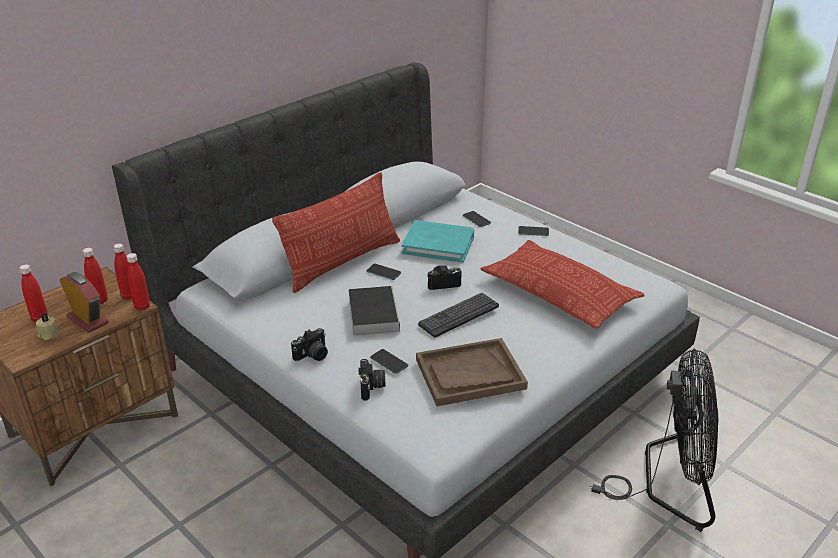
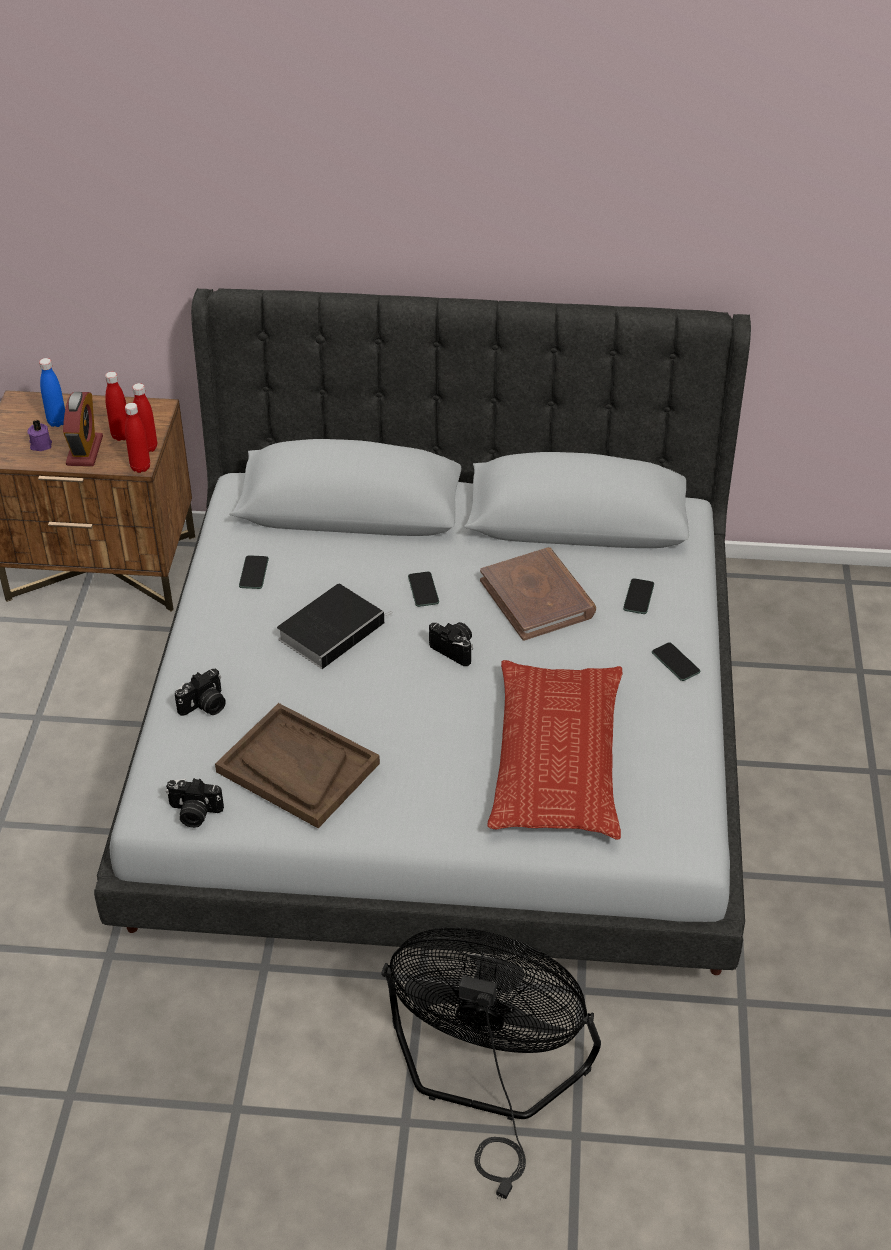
camera: 50 degrees right, 10 degrees up
(39, 318) = (57, 422): red bottle -> blue bottle
(48, 334) = (40, 444): beige candle -> purple candle
(312, 355) = (213, 632): camera -> camera (194, 813)
(342, 262) = (406, 546): pillow -> none
(389, 362) = (257, 693): phone -> phone (254, 573)
(438, 244) = (538, 598): turquoise book -> brown book
(459, 315) = (401, 698): keyboard -> none
(667, 478) = (487, 1083): black fan -> black fan turned 135 degrees counterclockwise

